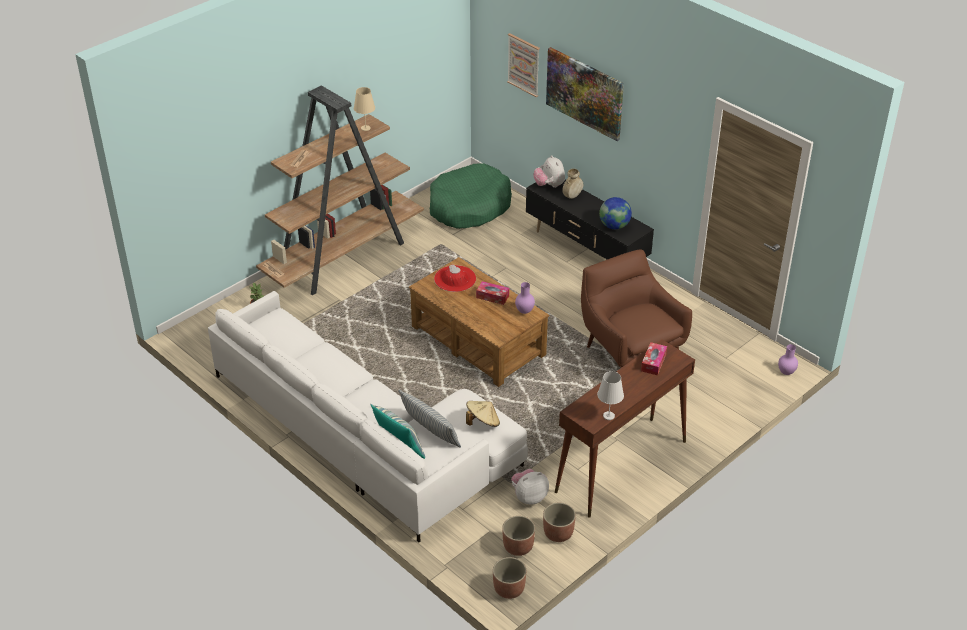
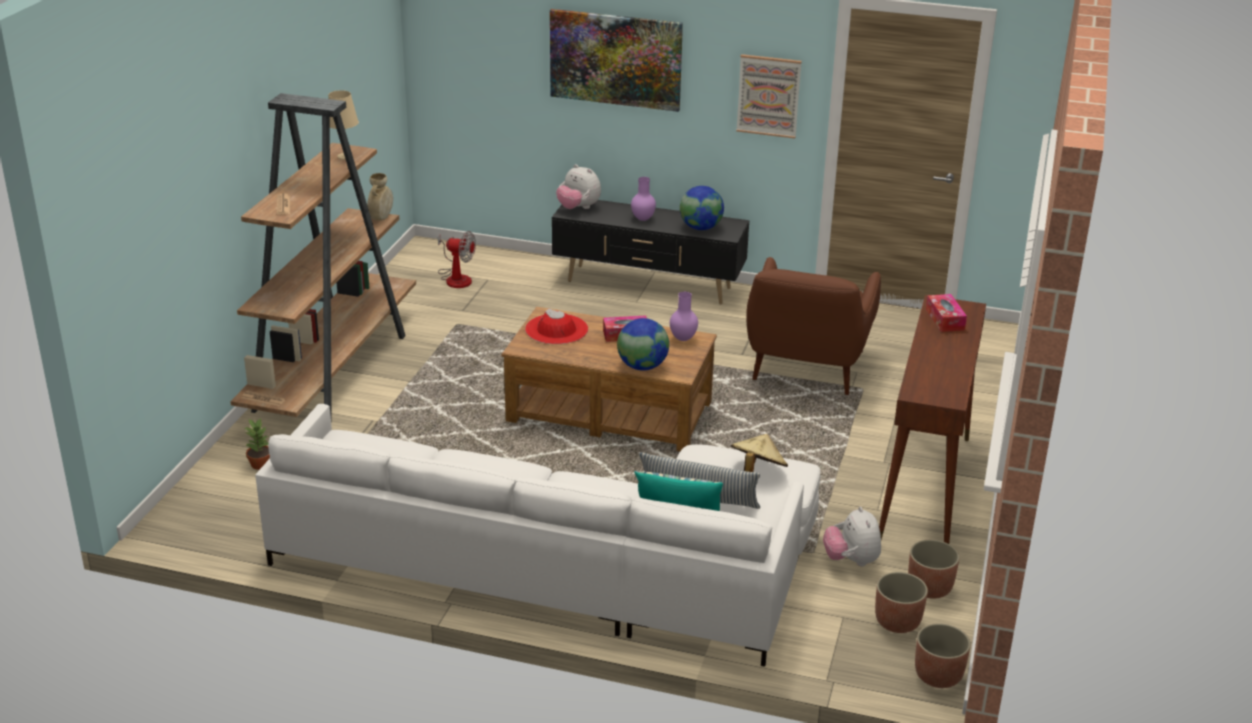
camera: 30 degrees left, 10 degrees down
(469, 207) = (456, 278): green dog bed -> fan
(481, 324) = (642, 366): none -> globe
(524, 64) = (505, 50): picture -> picture (768, 96)
(529, 497) = (851, 560): plush toy -> plush toy turned 45 degrees counterclockwise
(572, 196) = (618, 212): beige vase -> beige vase (381, 218)
(609, 416) = (960, 386): white table lamp -> none
(630, 351) = (806, 369): brown armchair -> brown armchair turned 105 degrees counterclockwise
(786, 373) = (998, 340): purple vase -> purple vase (643, 219)

